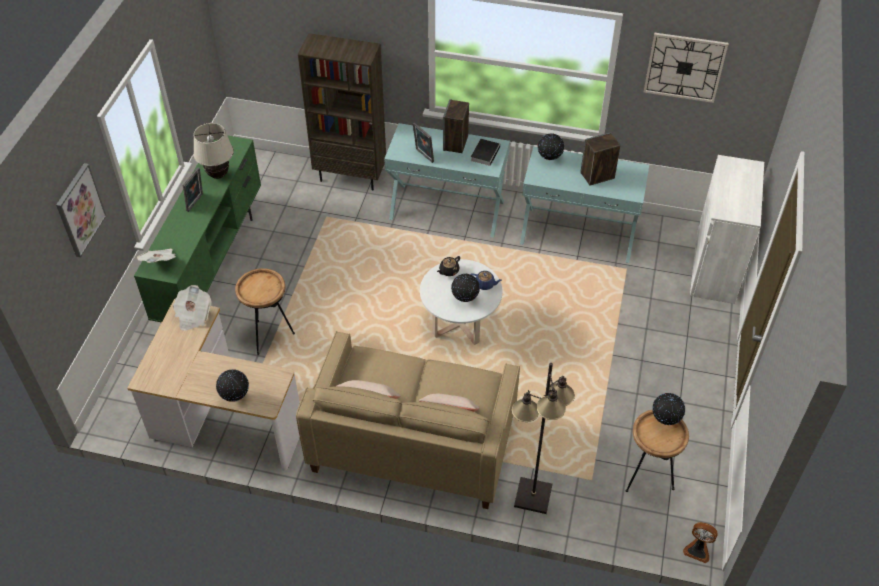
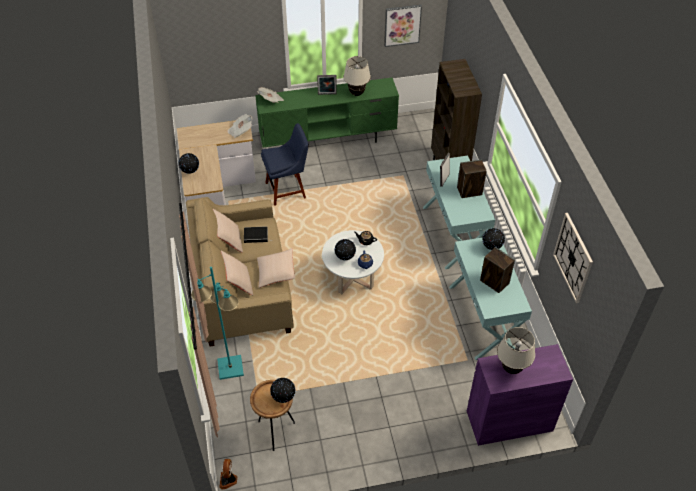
camera: 65 degrees right, 0 degrees up
(80, 210) = (236, 33): picture -> picture (402, 25)
(270, 336) = (288, 190): brown side table -> blue chair
(455, 371) = (276, 272): none -> beige pillow
(485, 153) = (471, 210): book -> book (256, 235)
(532, 496) = (230, 367): black floor lamp -> turquoise floor lamp
(715, 267) = (509, 421): white cabinet -> purple cabinet
(735, 198) = (511, 368): none -> beige table lamp

